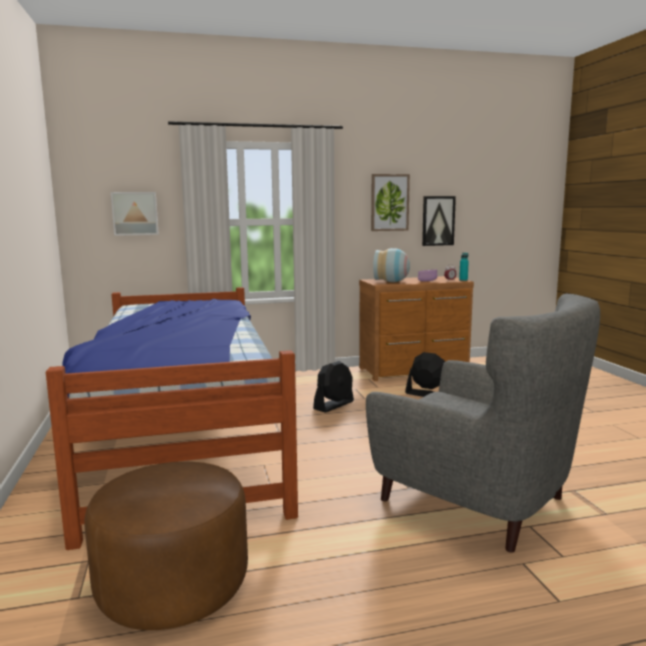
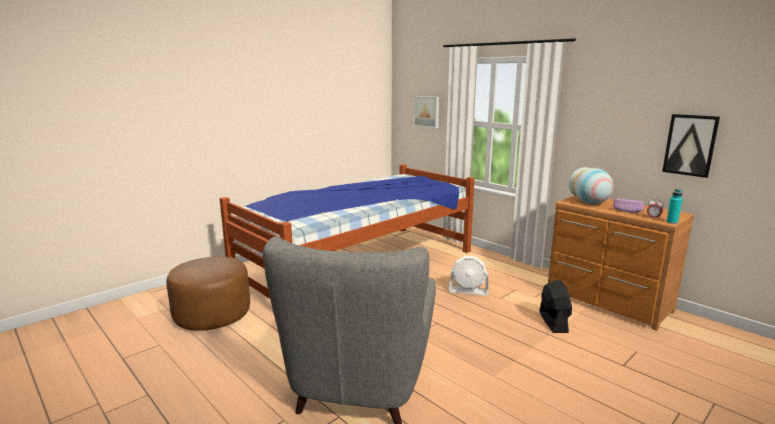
camera: 60 degrees right, 5 degrees up
(334, 405) = (468, 291): black fan -> white fan
(389, 202) = (627, 118): picture -> none

